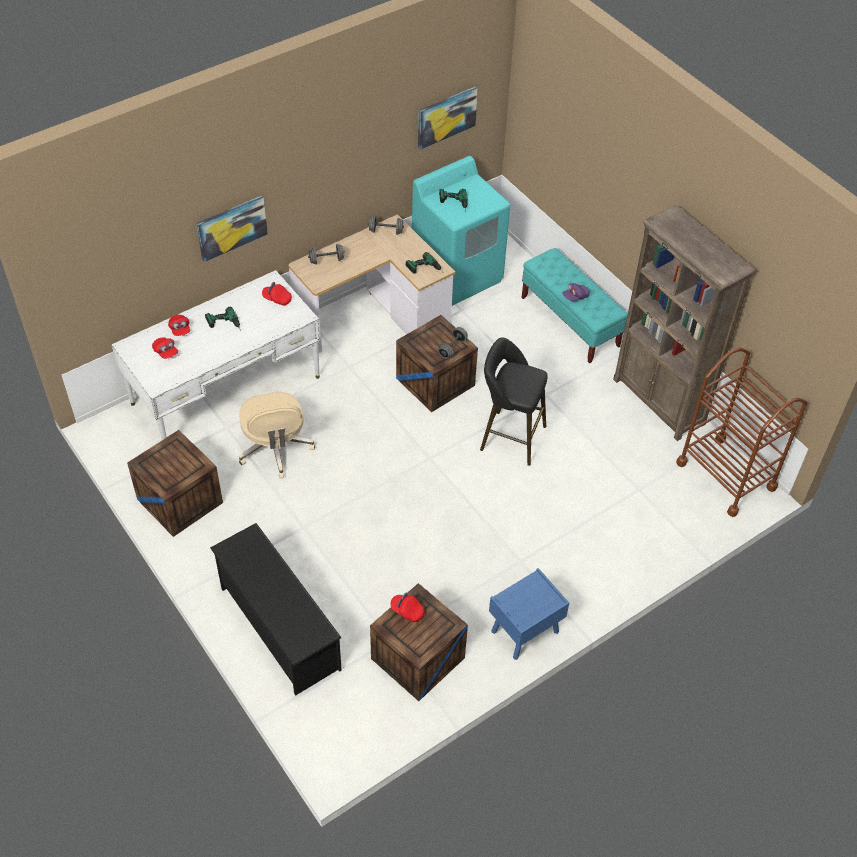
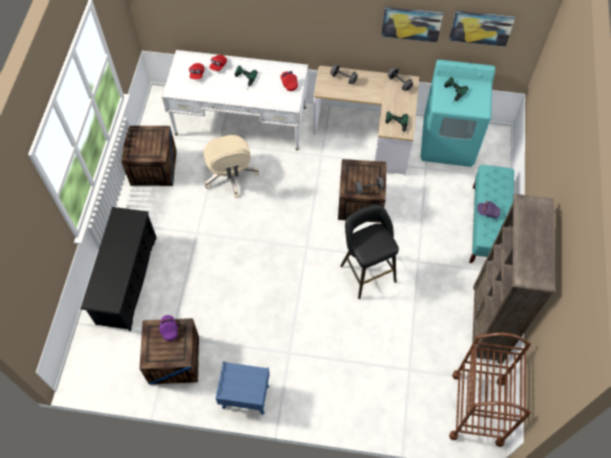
camera: 45 degrees right, 10 degrees up
(231, 227) = (277, 19): picture -> picture (411, 23)
(275, 448) = (230, 175): beige office chair -> beige office chair turned 45 degrees counterclockwise
(407, 611) = (169, 329): red cap -> purple cap

